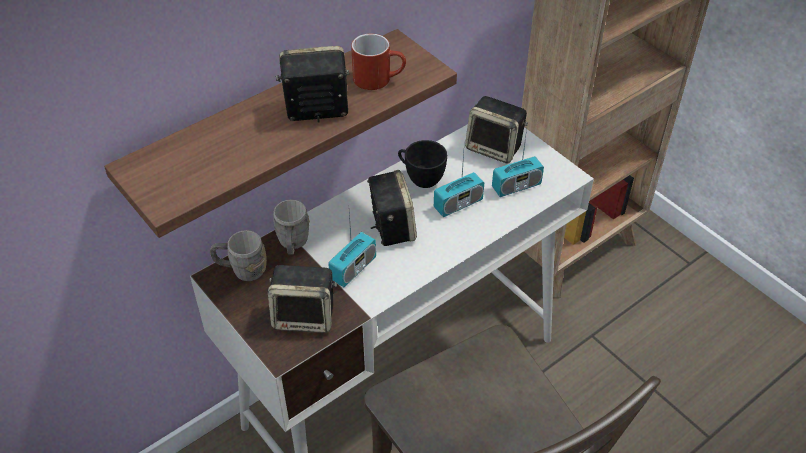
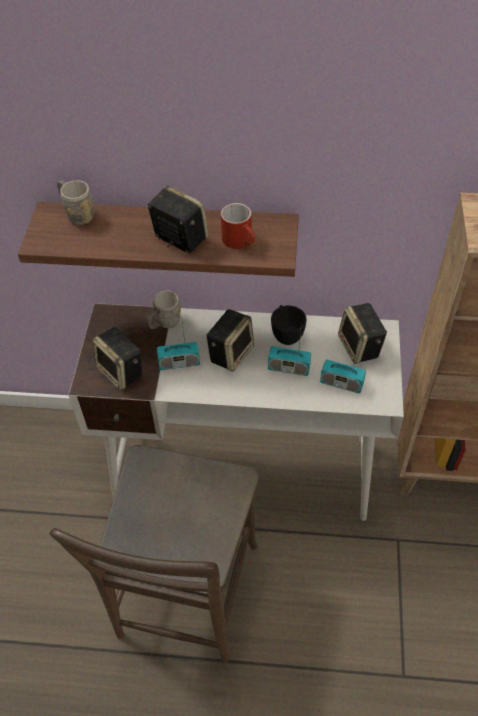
camera: 45 degrees right, 5 degrees up
(241, 270) = (121, 319): grey mug -> grey mug (77, 214)

